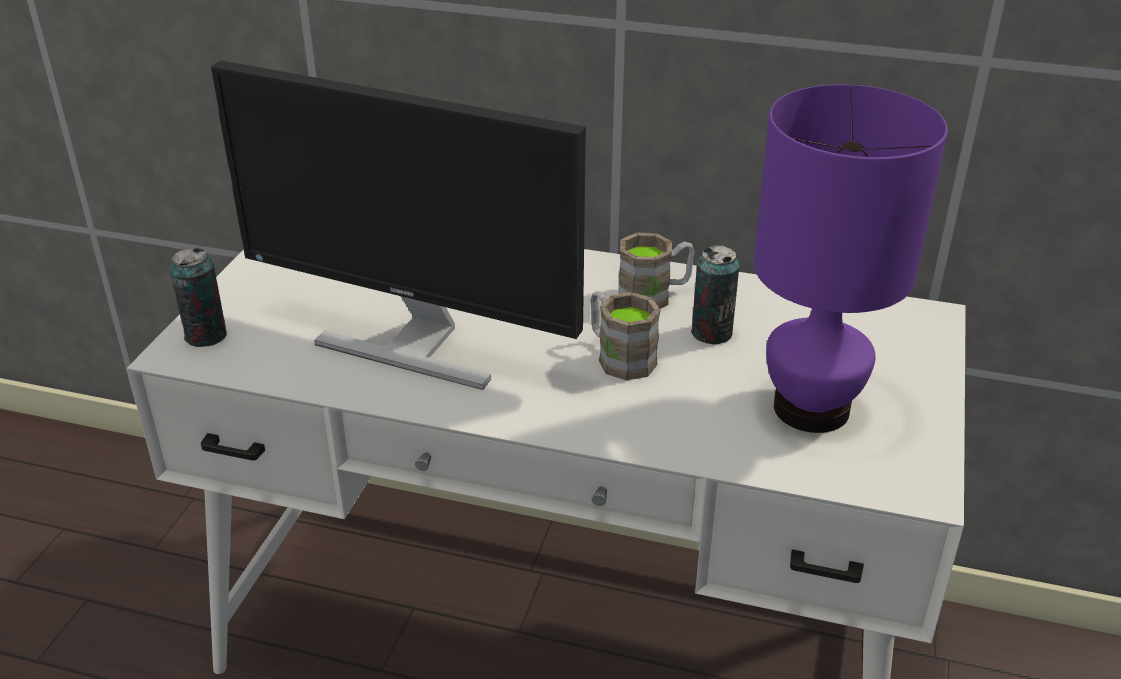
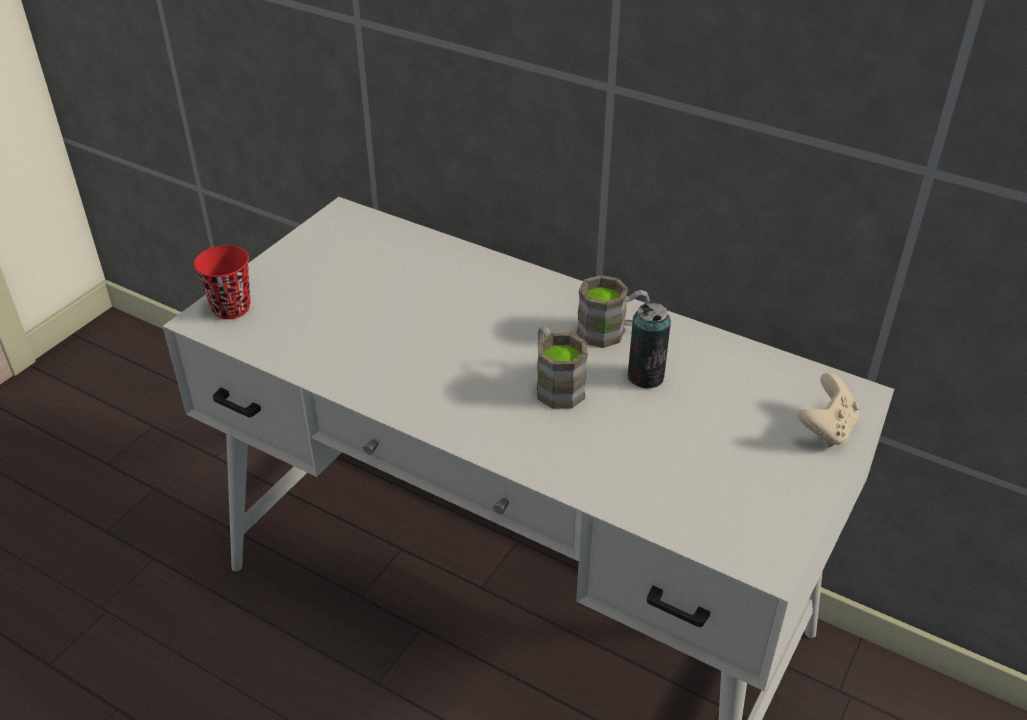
camera: 15 degrees right, 5 degrees up
(206, 336) = (231, 308): can -> red cup
(414, 344) = (391, 343): monitor -> none
(812, 408) = (703, 464): purple table lamp -> none
(919, 353) = (826, 429): none -> beige game controller

